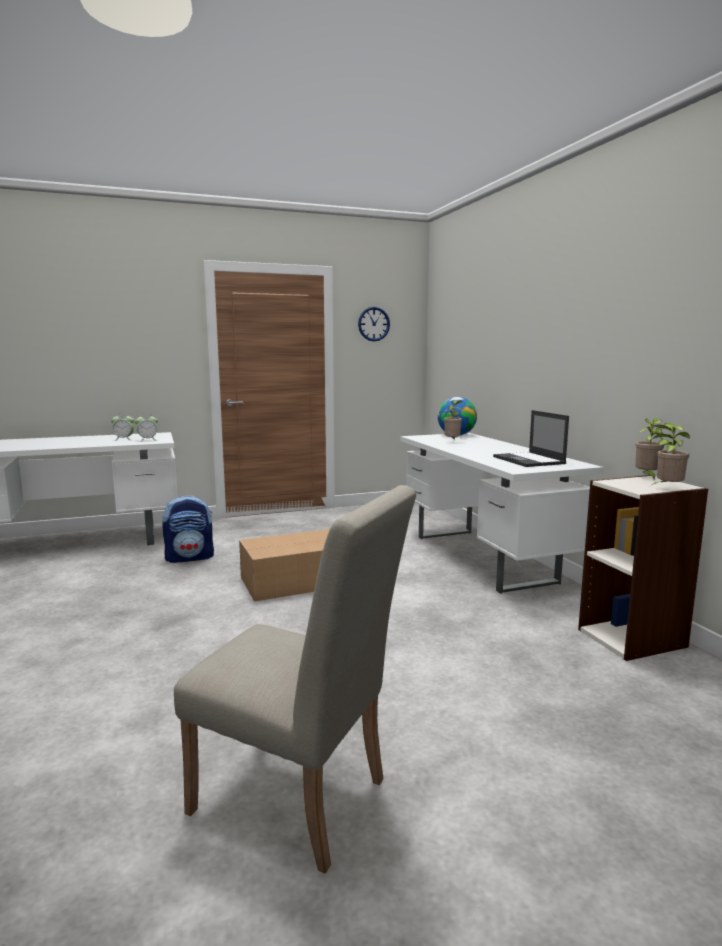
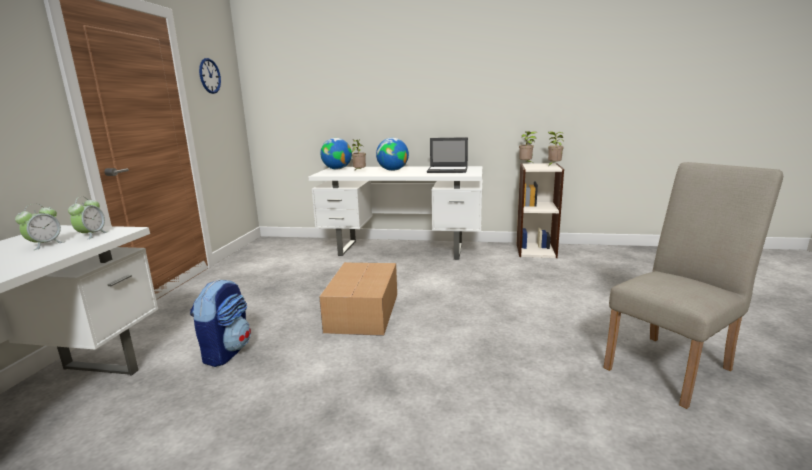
camera: 60 degrees left, 5 degrees up
(485, 447) = (392, 170): none -> globe

